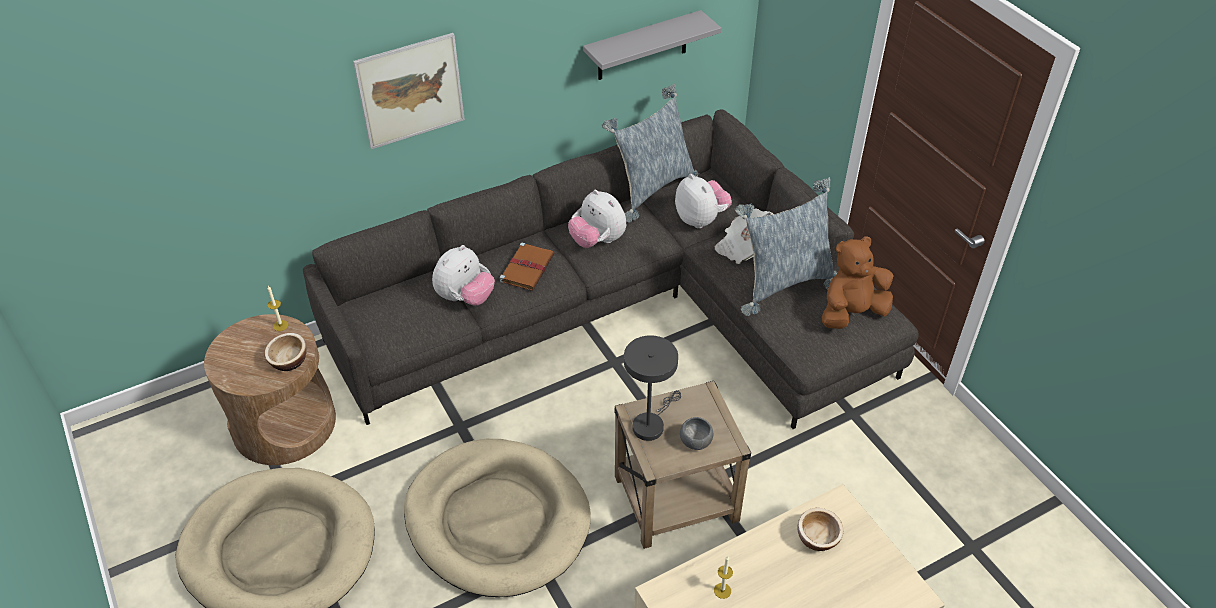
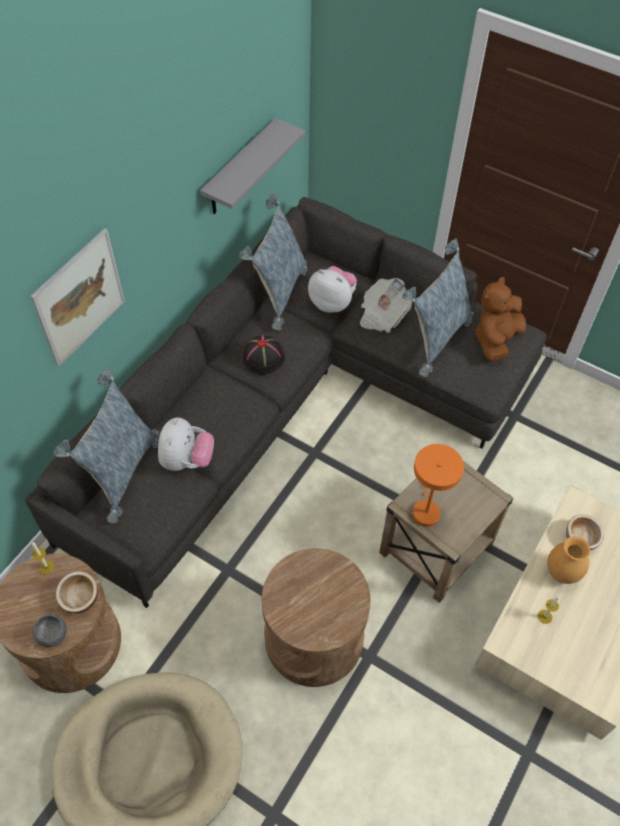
camera: 30 degrees left, 10 degrees up
(400, 287) = (120, 475): none -> pillow
(497, 520) = (313, 637): beige dog bed -> brown side table
(527, 268) = (222, 408): brown book -> none
(597, 241) = (263, 357): plush toy -> black hat
(650, 424) = (425, 509): grey table lamp -> orange table lamp
(695, 442) = (467, 509): grey bowl -> grey bowl (52, 635)
(772, 559) = (562, 572): none -> brown vase

